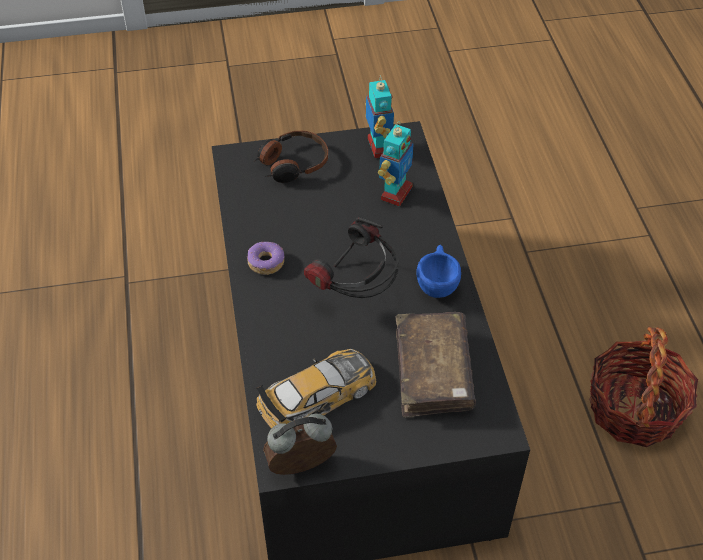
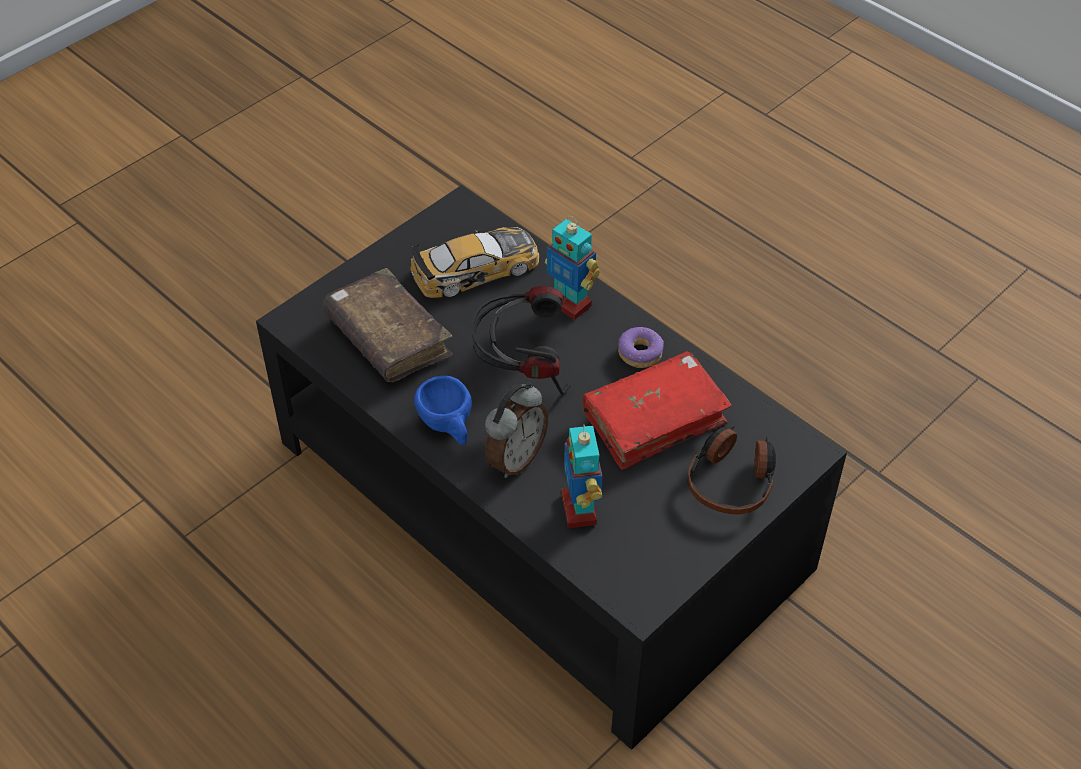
camera: 145 degrees right, 0 degrees up
(301, 218) = (654, 419): none -> red book
(302, 468) = (442, 213): alarm clock -> alarm clock (515, 458)
(318, 395) = (476, 268): toy car -> toy car turned 135 degrees counterclockwise
(379, 147) = (655, 564): toy robot -> toy robot (569, 303)
(634, 409) = (208, 645): basket -> none

